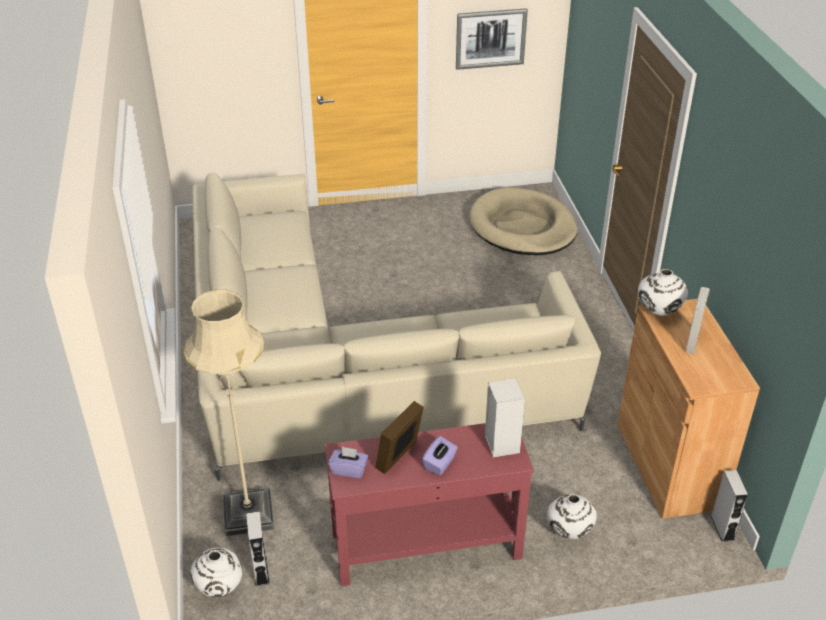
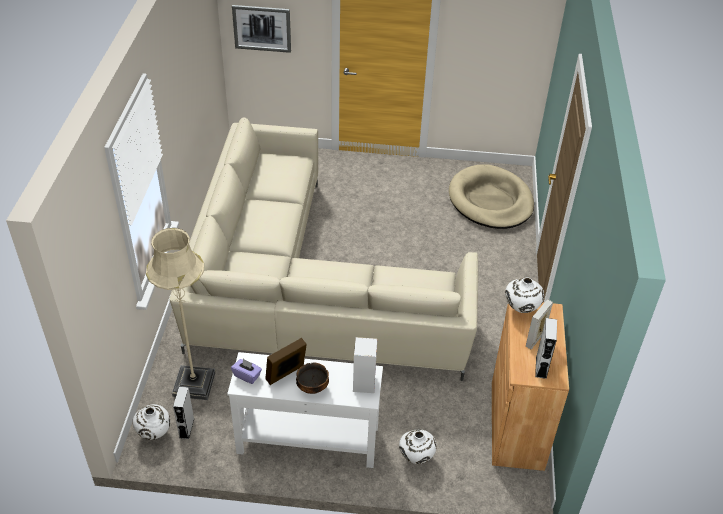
camera: 15 degrees right, 5 degrees up
(425, 546) = (307, 440): red console table -> white console table
(440, 464) = (312, 387): purple tissue box -> bowl
(490, 38) = (489, 45): picture -> picture (262, 28)
(722, 528) = (535, 485): grey speaker -> grey speaker (541, 367)

